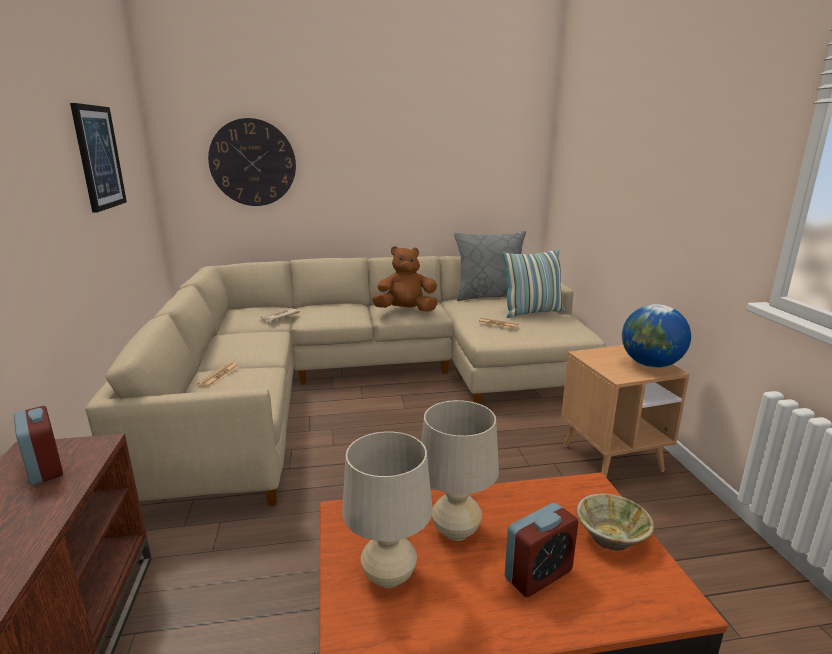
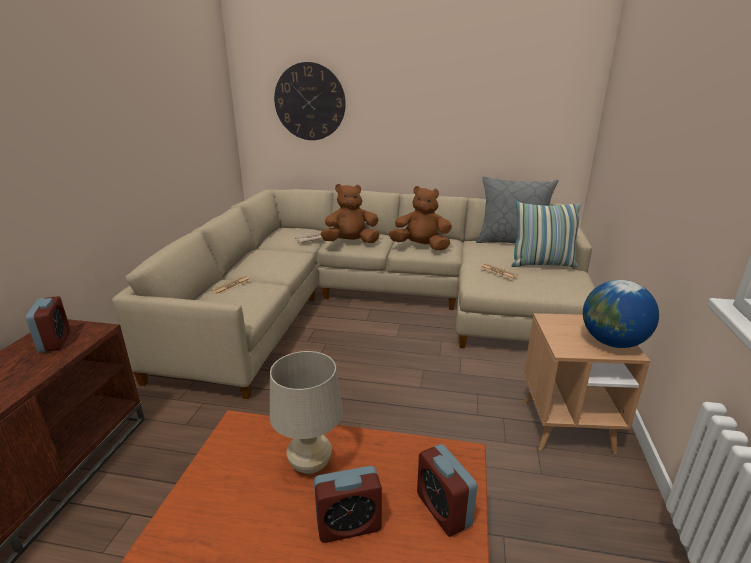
camera: 20 degrees right, 5 degrees up
(98, 157) = (168, 99): picture -> none
(327, 315) = (350, 242): none -> brown plush toy
(389, 576) = (230, 488): beige table lamp -> none
(611, 536) = (443, 510): beige bowl -> alarm clock

